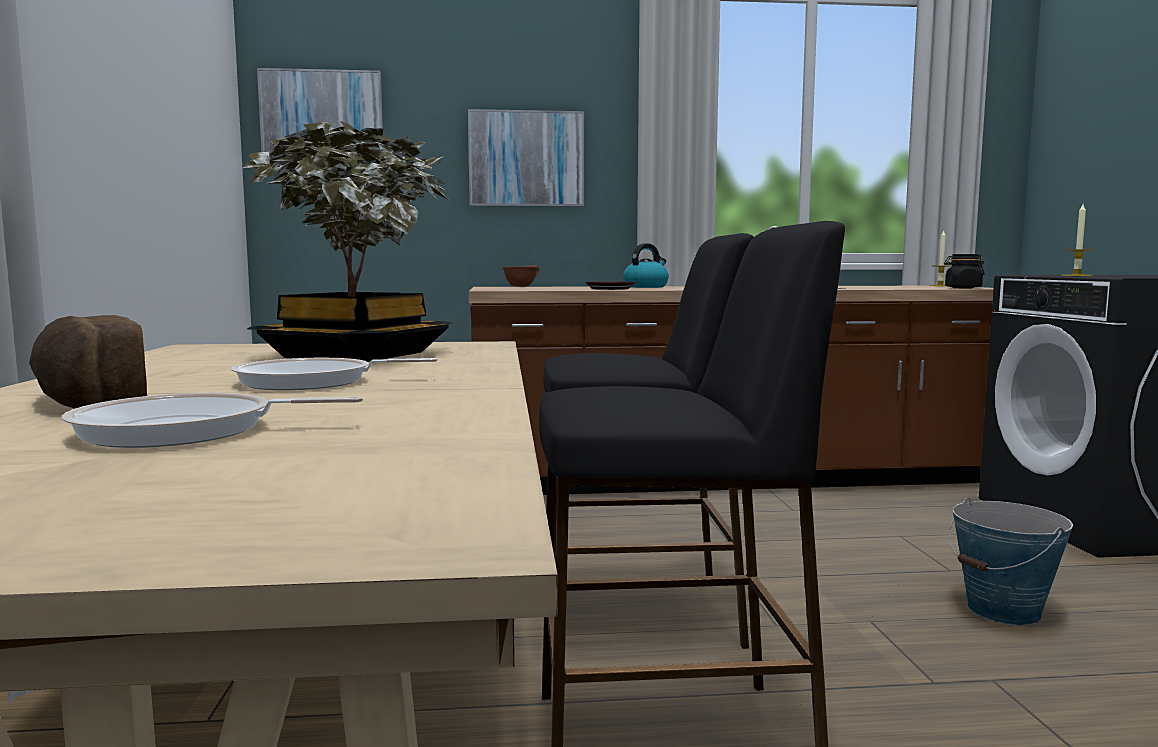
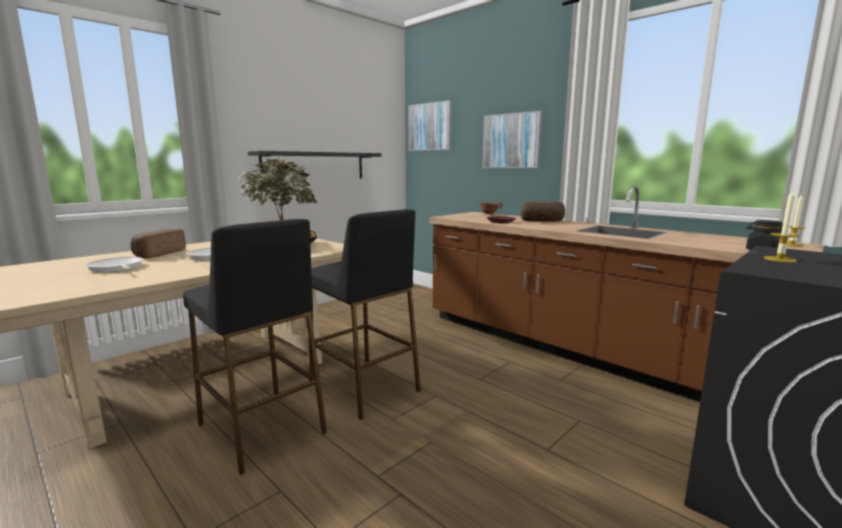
camera: 50 degrees right, 5 degrees up
(143, 177) = (314, 166): none -> black shelf
(646, 287) = (542, 221): kettle -> bread
(1004, 611) = (506, 481): bucket -> none

